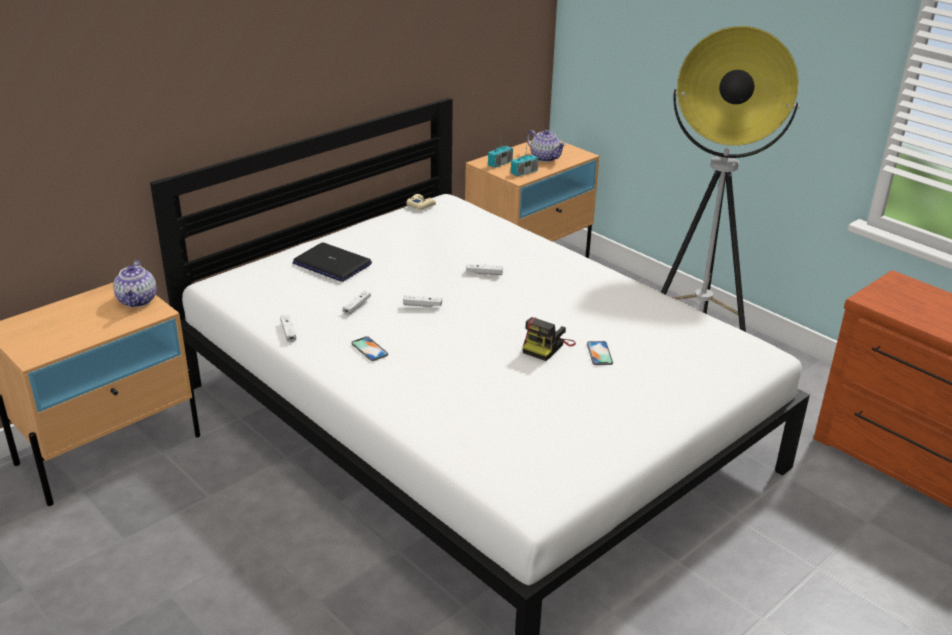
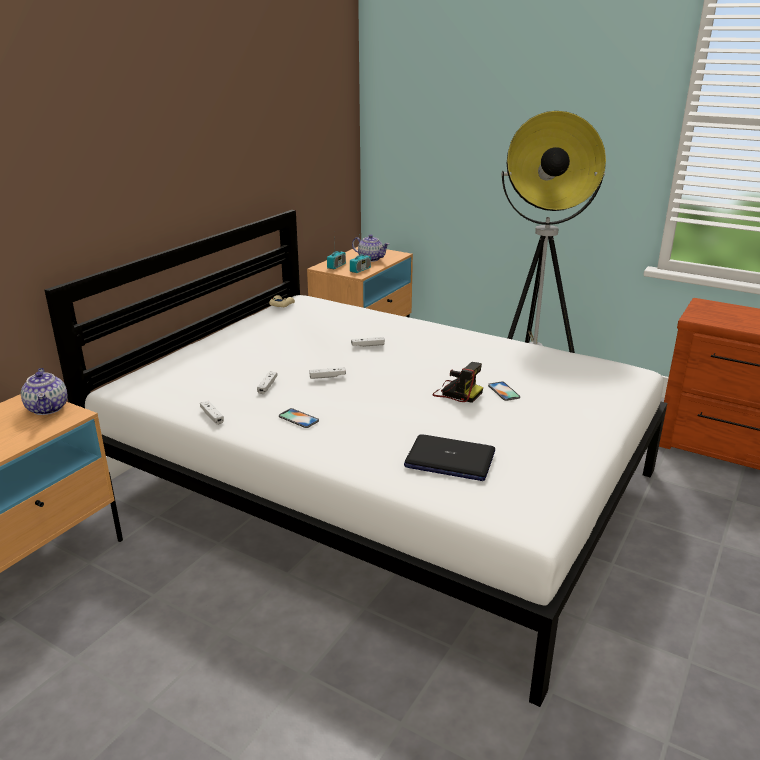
camera: 15 degrees left, 5 degrees down
(331, 264) = (225, 356): laptop -> laptop (449, 460)
(547, 346) = (456, 393): camera -> camera turned 75 degrees counterclockwise

